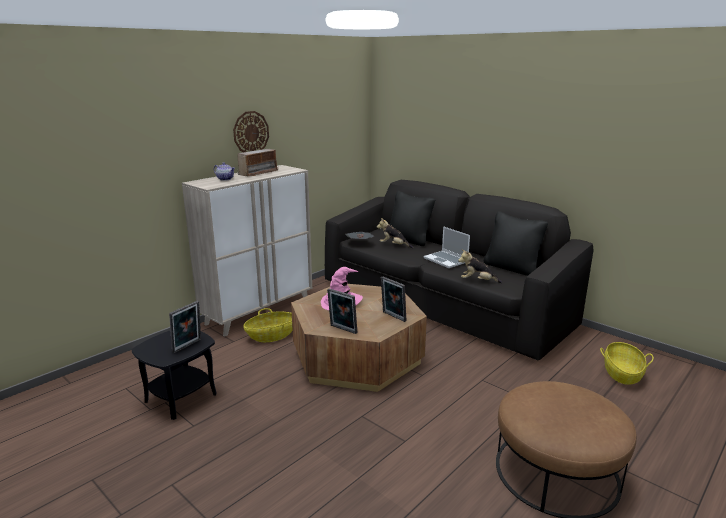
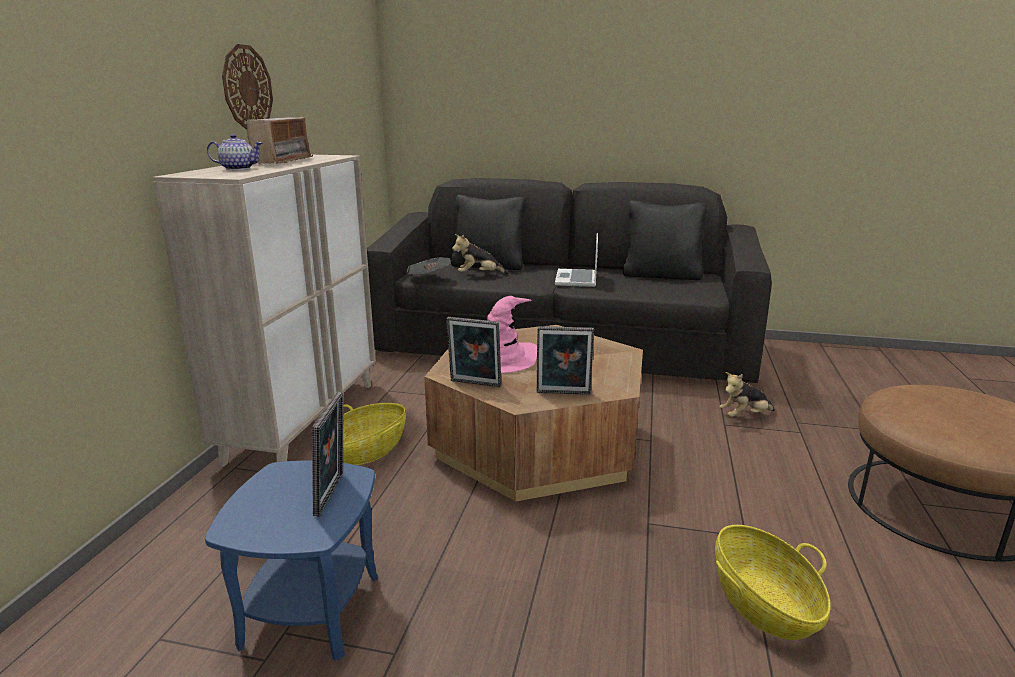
camera: 30 degrees left, 0 degrees up
(181, 398) = (311, 610): black side table -> blue side table
(393, 317) = (604, 360): picture frame -> picture frame (474, 384)
(446, 260) = (577, 279): laptop -> laptop turned 75 degrees clockwise
(477, 281) = (651, 295): plush toy -> plush toy (744, 416)
(622, 373) = (840, 376): basket -> basket (763, 604)

